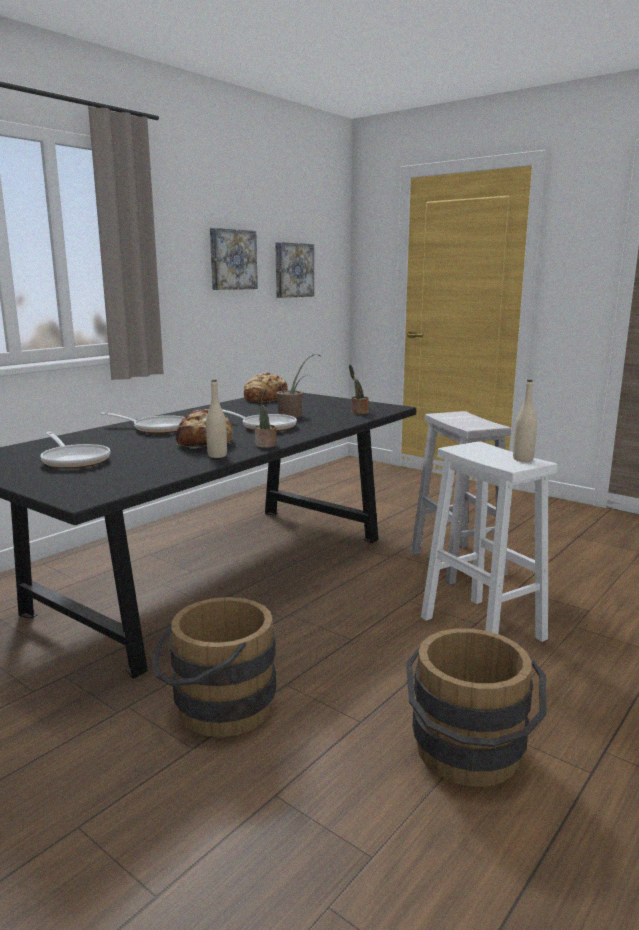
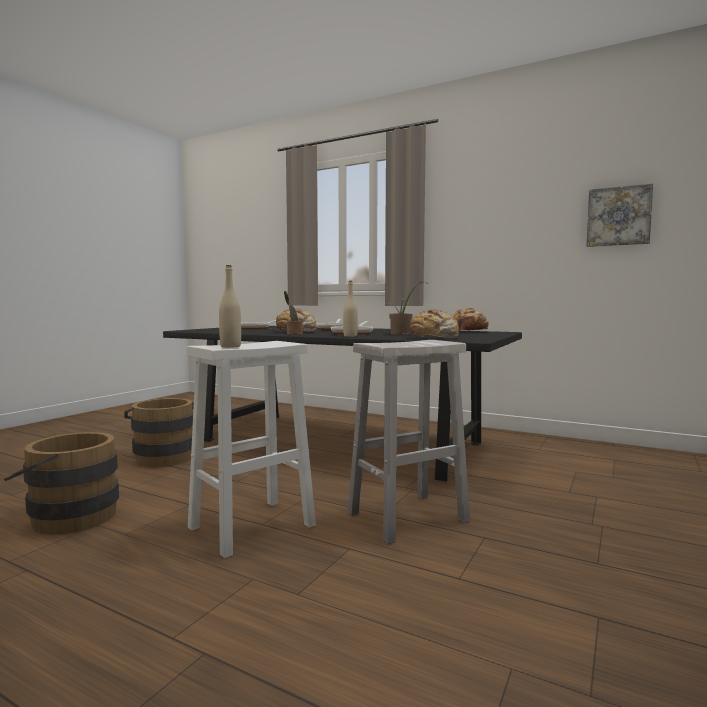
camera: 80 degrees right, 10 degrees down
(217, 455) = (264, 332): beige bottle -> beige bottle (350, 336)
(232, 259) = (524, 214): picture -> none
(358, 412) = (433, 338): potted plant -> bread

